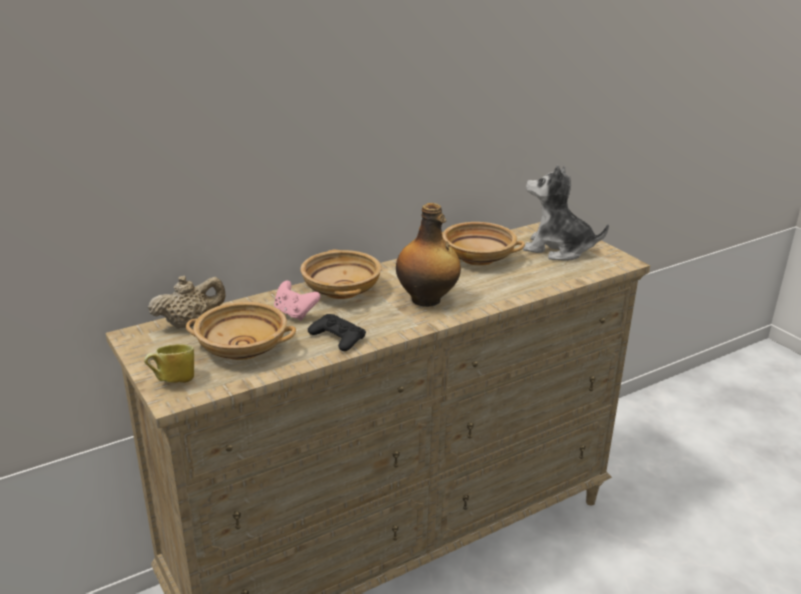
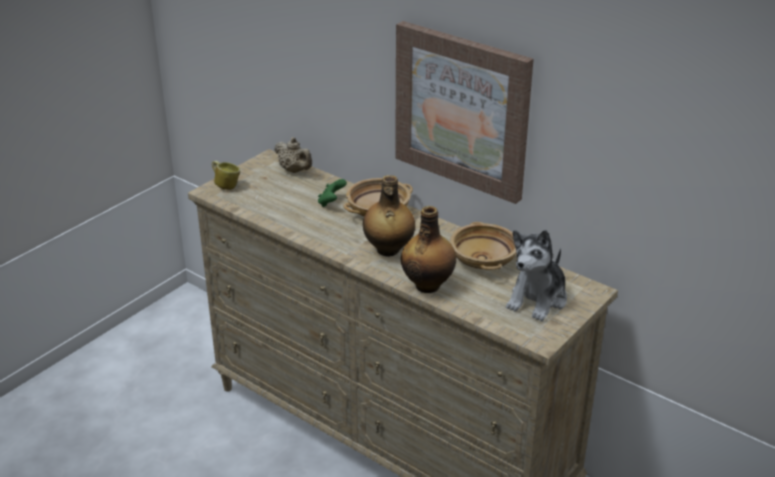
camera: 70 degrees right, 5 degrees up
(241, 349) = (274, 196): beige bowl -> none
(295, 313) = (331, 202): pink game controller -> green game controller
(337, 337) = (308, 226): black game controller -> none
(393, 120) = (462, 110): none -> picture
(507, 292) = (428, 285): none -> bottle
(558, 249) = (538, 299): plush toy -> plush toy turned 150 degrees counterclockwise

